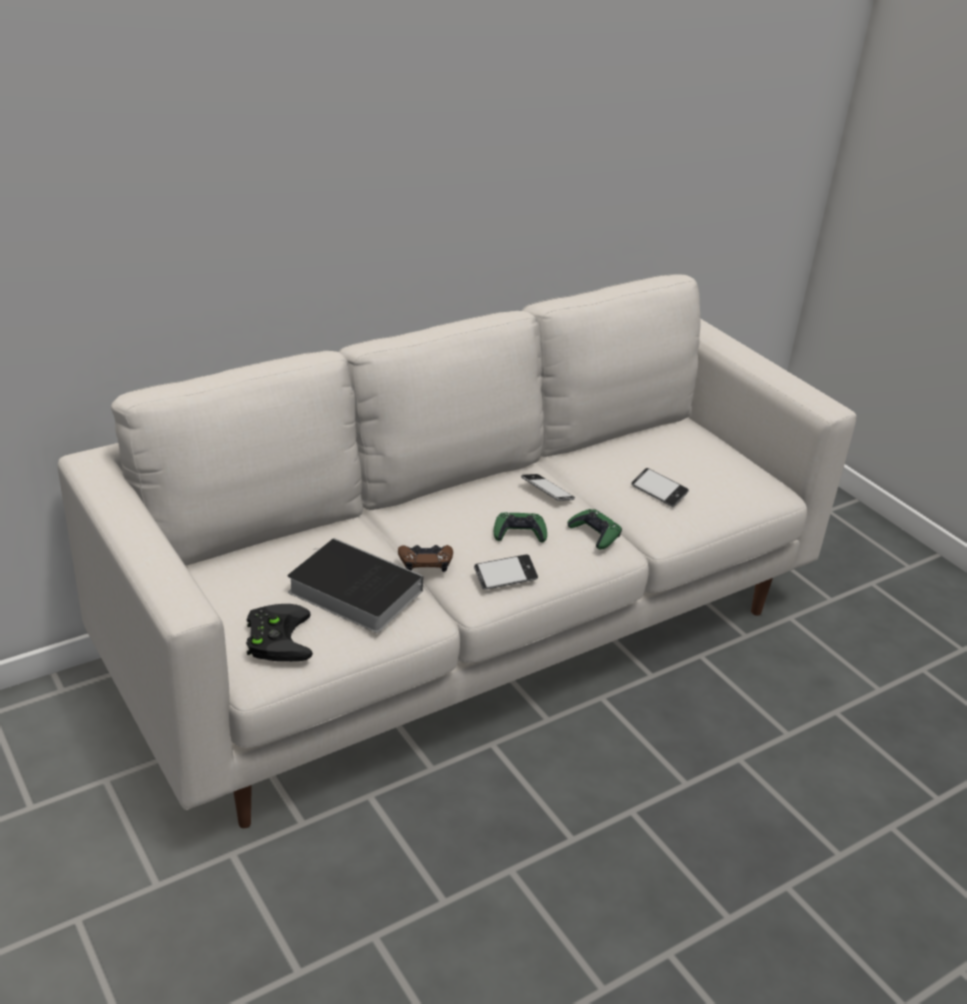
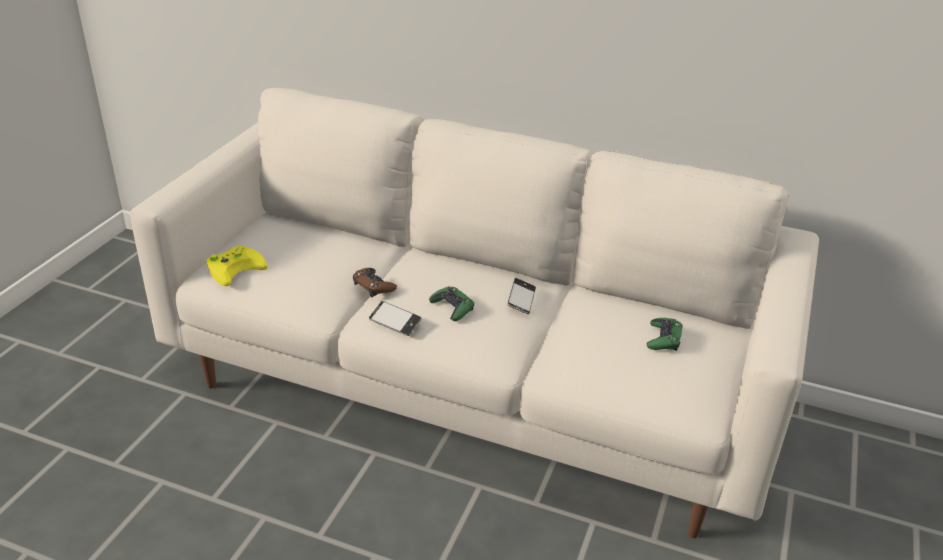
camera: 55 degrees right, 0 degrees up
(276, 636) = (235, 267): black game controller -> yellow game controller
(351, 590) = (308, 272): book -> none
(595, 533) = (496, 339): green game controller -> green game controller (663, 339)
(658, 491) = (596, 348): phone -> none

